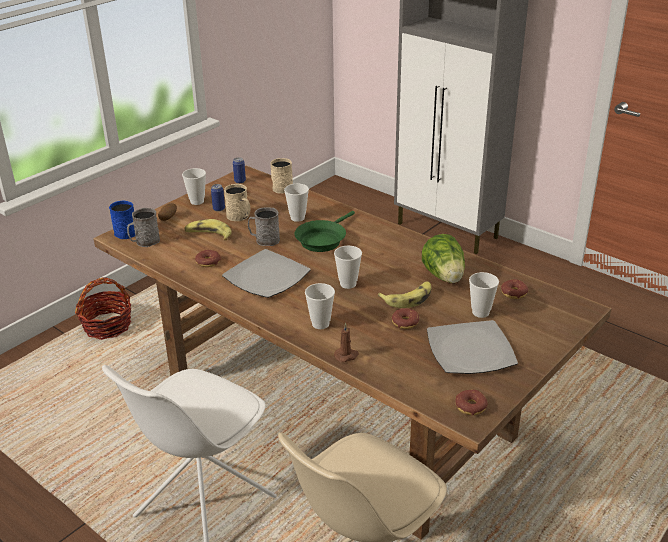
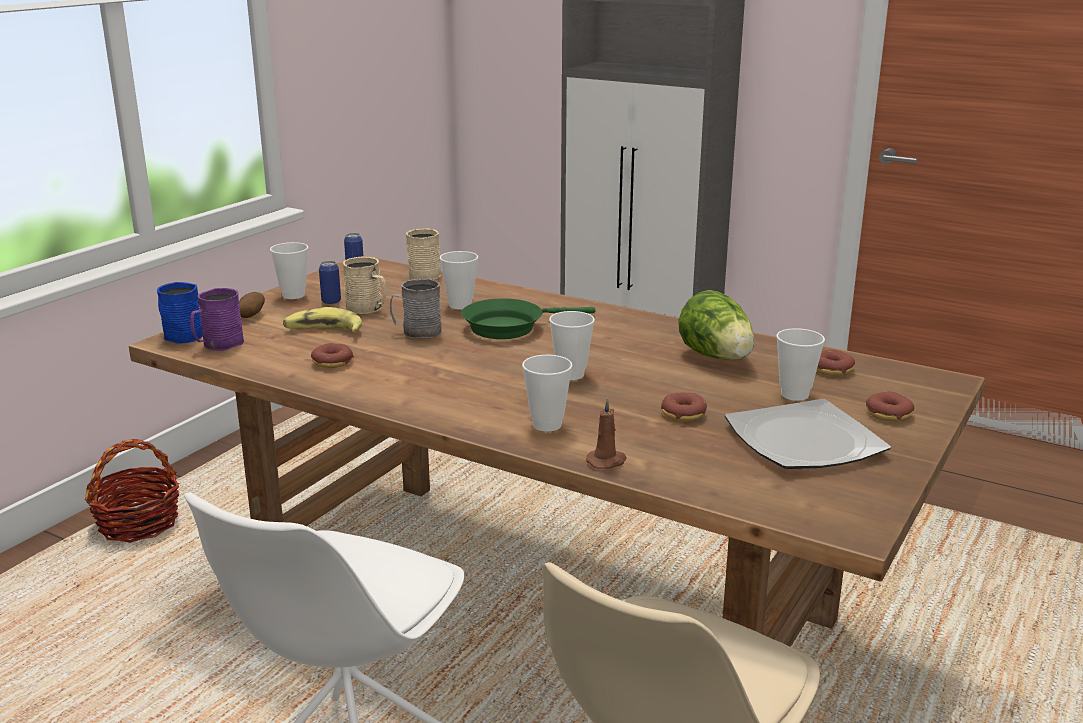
camera: 10 degrees left, 10 degrees down
(144, 242) = (218, 345): grey mug -> purple mug
(266, 276) = (435, 373): plate -> none
(322, 239) = (509, 327): green frying pan -> green frying pan turned 45 degrees clockwise
(408, 298) = (674, 385): banana -> none
(471, 406) = (844, 511): donut -> donut (889, 414)

